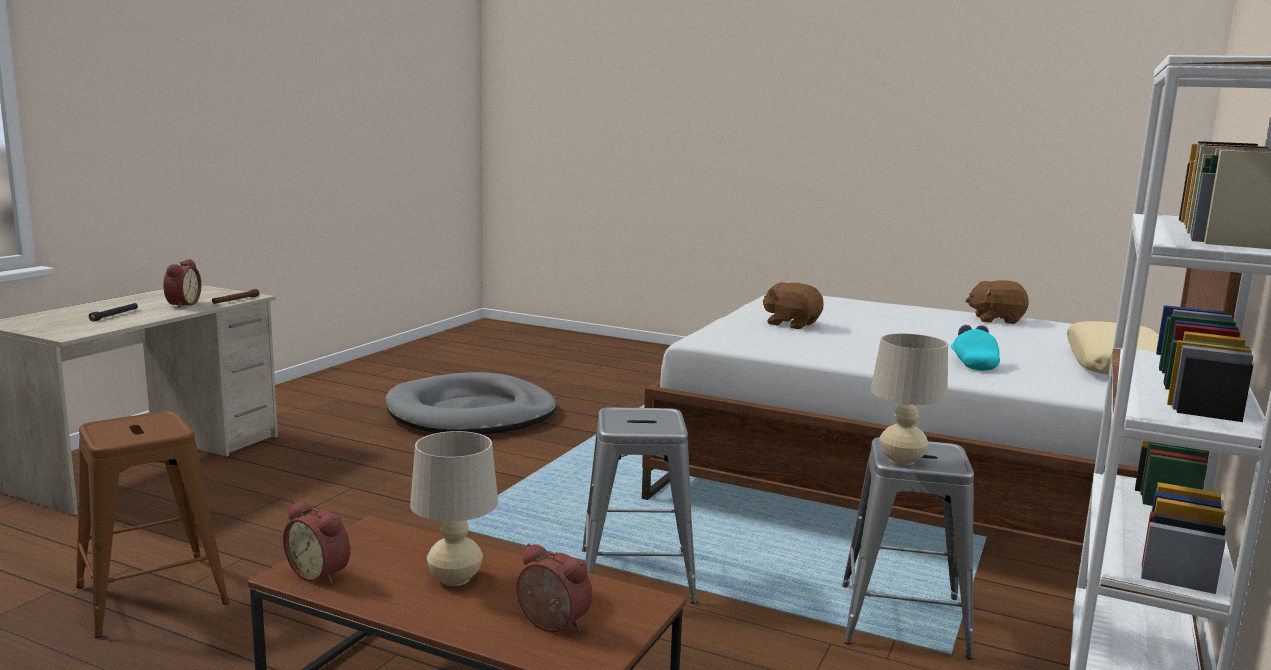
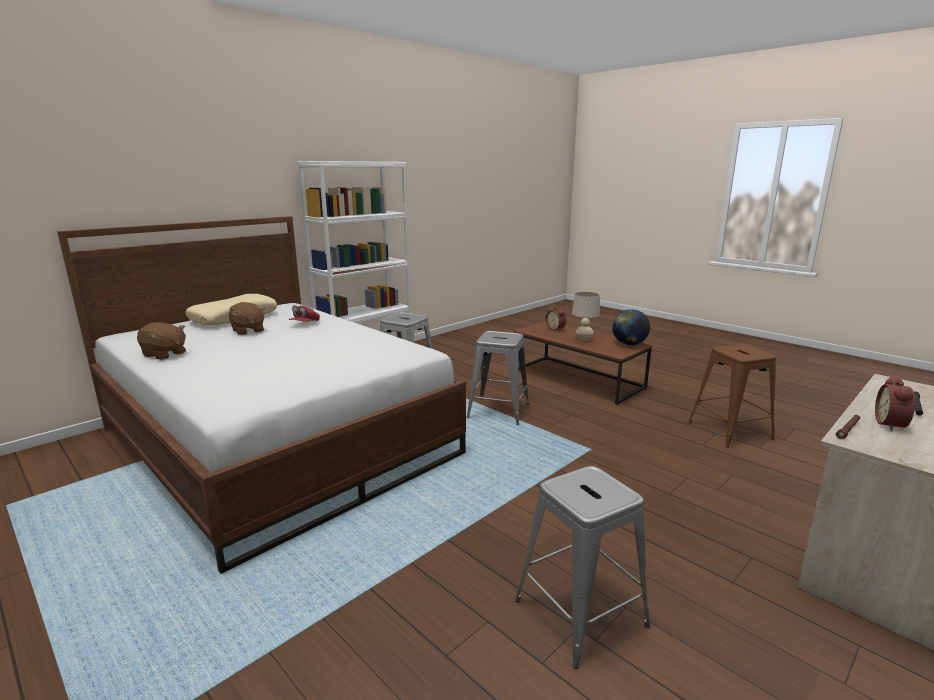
camera: 160 degrees left, 5 degrees up
(321, 573) = (629, 344): alarm clock -> globe
(471, 413) = (581, 613): grey dog bed -> grey stool
(791, 324) = (333, 361): brown plush toy -> brown plush toy (247, 330)
(902, 460) = (416, 316): beige table lamp -> none
(973, 363) = (305, 324): turquoise cap -> red cap

